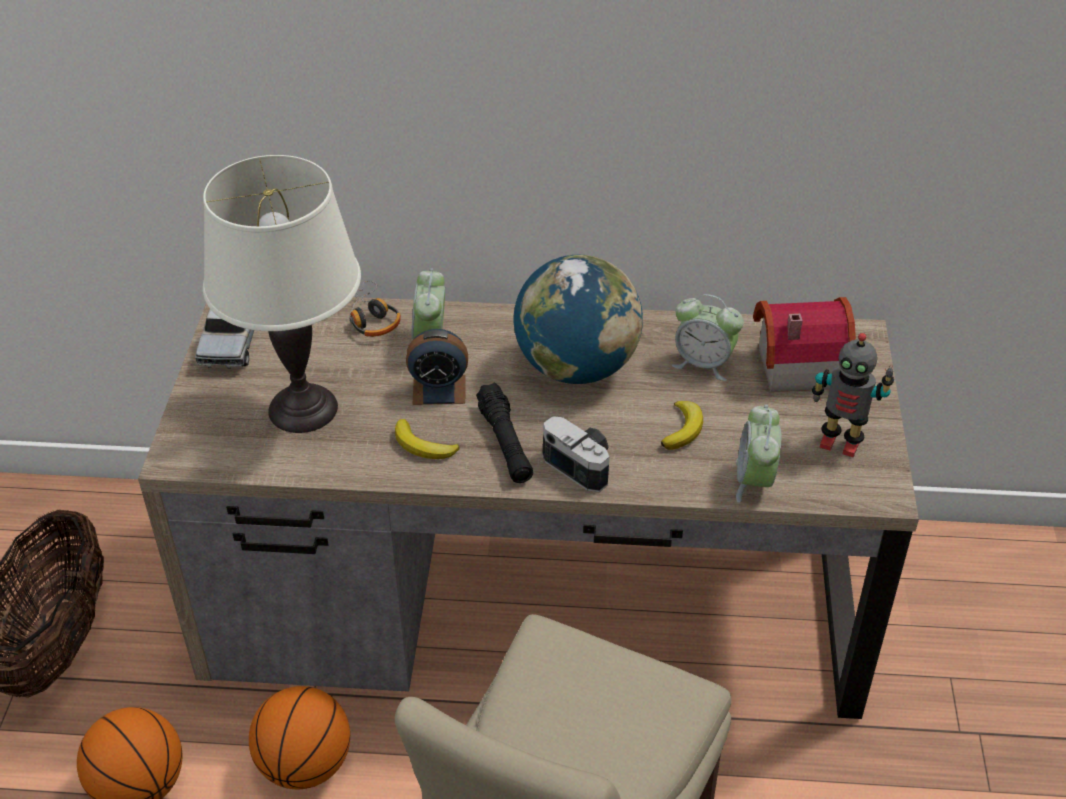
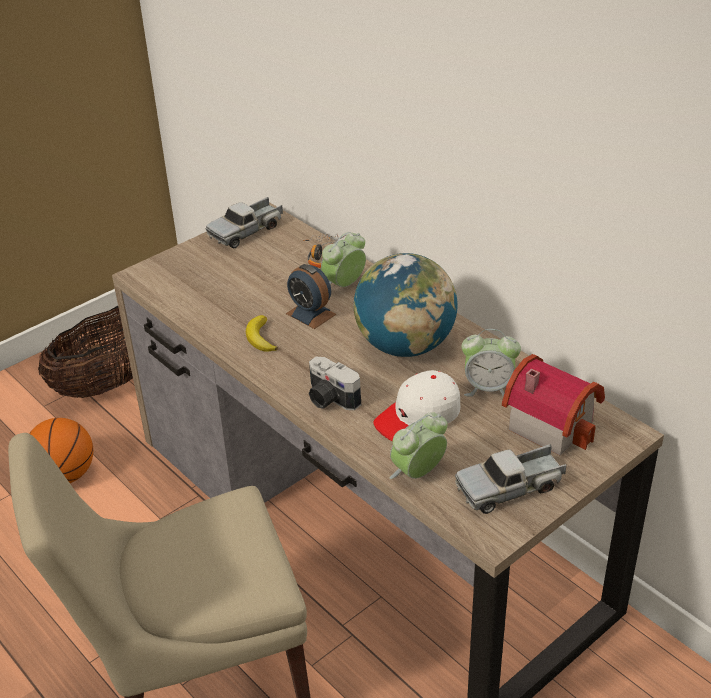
camera: 45 degrees right, 5 degrees down
(302, 409) = (229, 284): white table lamp -> none
(305, 764) = (144, 521): basketball -> none
(505, 443) = (305, 362): black flashlight -> none
(582, 464) = (330, 399): camera -> camera turned 135 degrees clockwise
(683, 429) = (418, 416): banana -> white cap
(703, 364) = (488, 388): alarm clock -> alarm clock turned 60 degrees counterclockwise
(840, 442) = (510, 487): toy robot -> toy truck

